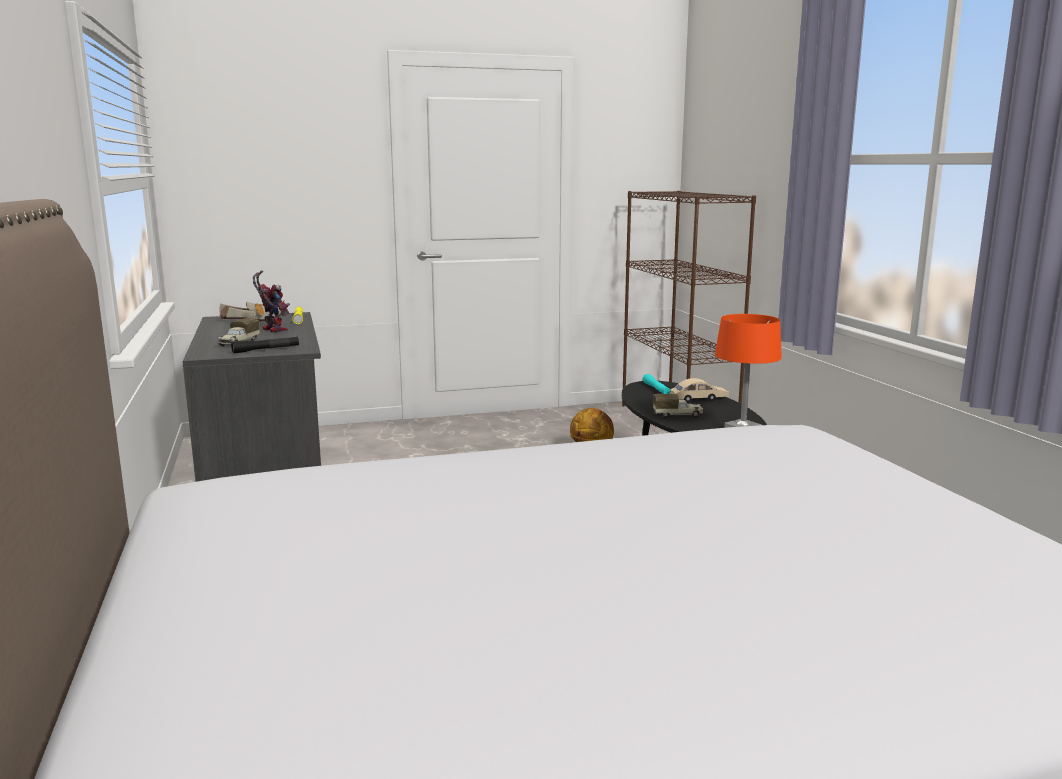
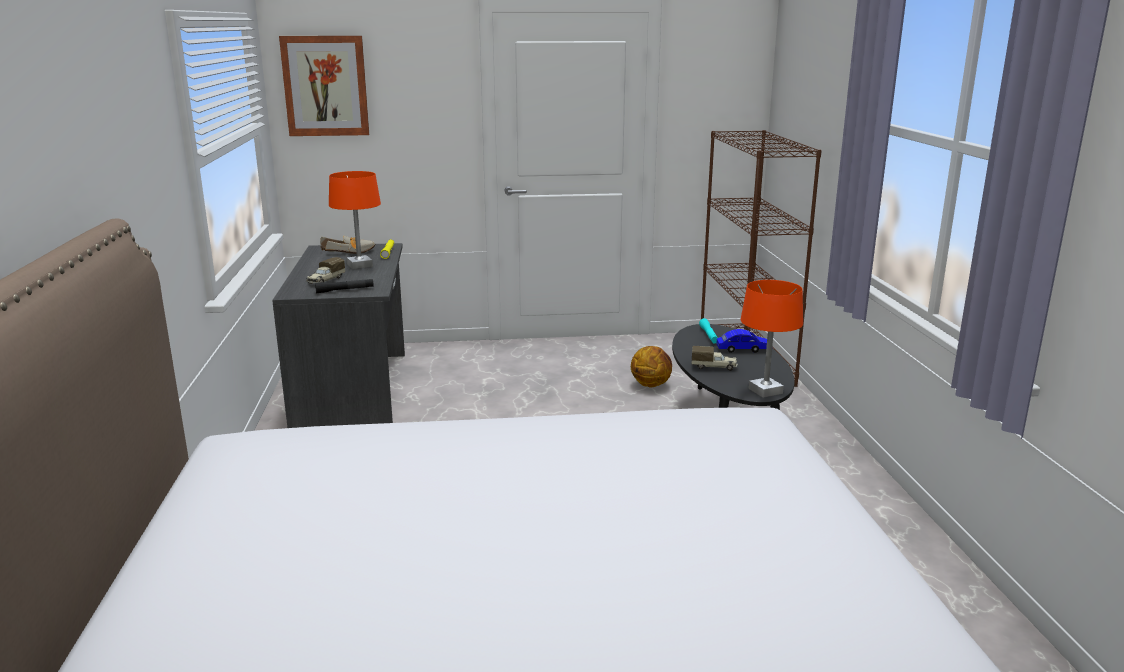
camera: 10 degrees right, 5 degrees up
(219, 141) = (325, 86): none -> picture
(271, 330) = (359, 265): toy robot -> orange table lamp
(699, 399) = (743, 349): beige toy car -> blue toy car

